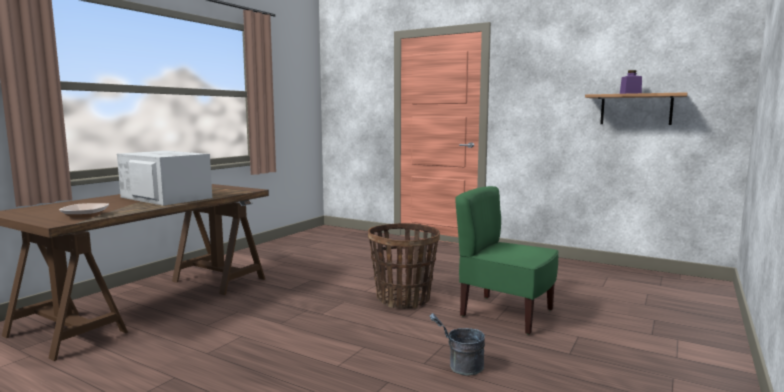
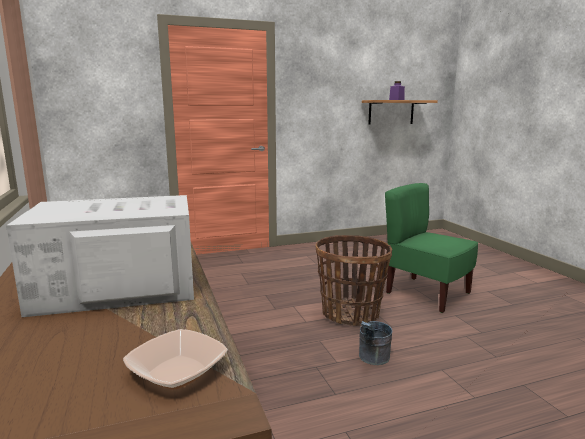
camera: 50 degrees left, 5 degrees up
(460, 368) = (514, 346): grey bucket -> grey bucket (372, 360)
(505, 313) = (427, 294): green chair -> green chair turned 60 degrees clockwise

